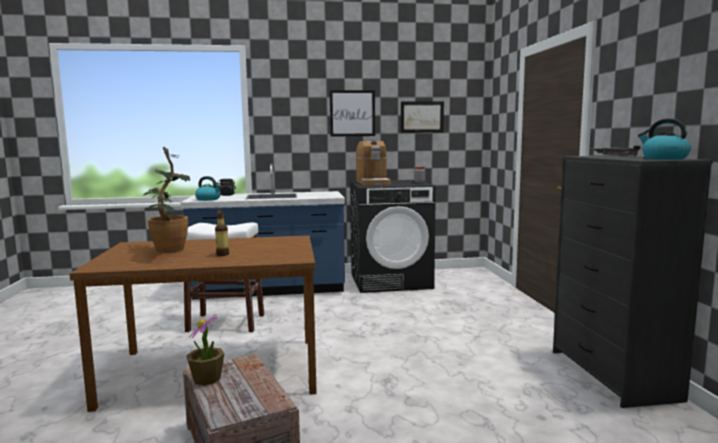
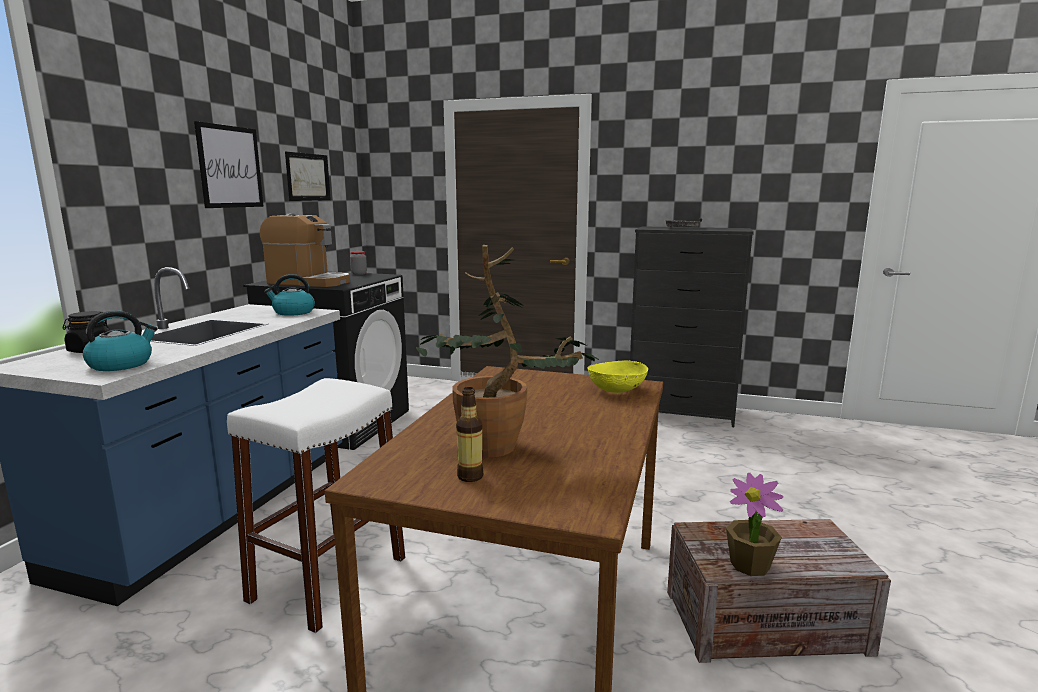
camera: 65 degrees left, 5 degrees up
(222, 254) = (571, 416): bottle -> bottle (470, 476)
(281, 256) = (616, 390): none -> yellow bowl
(663, 158) = (726, 228): kettle -> kettle (293, 312)

